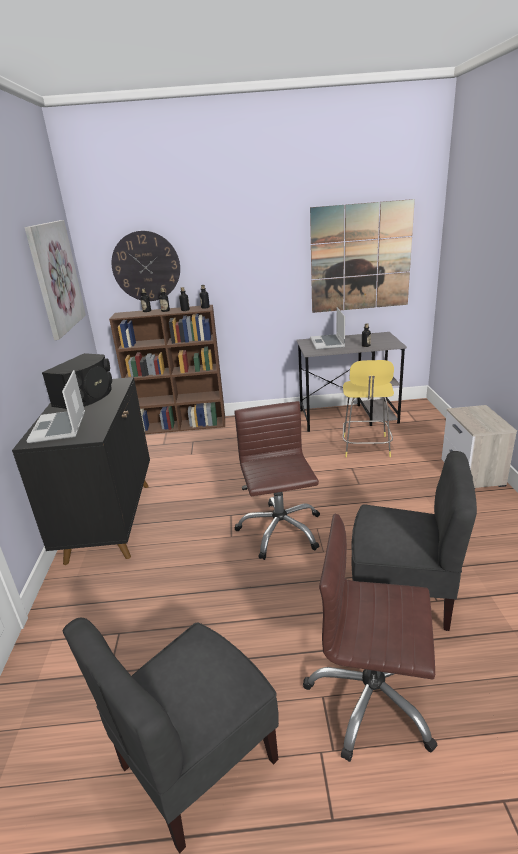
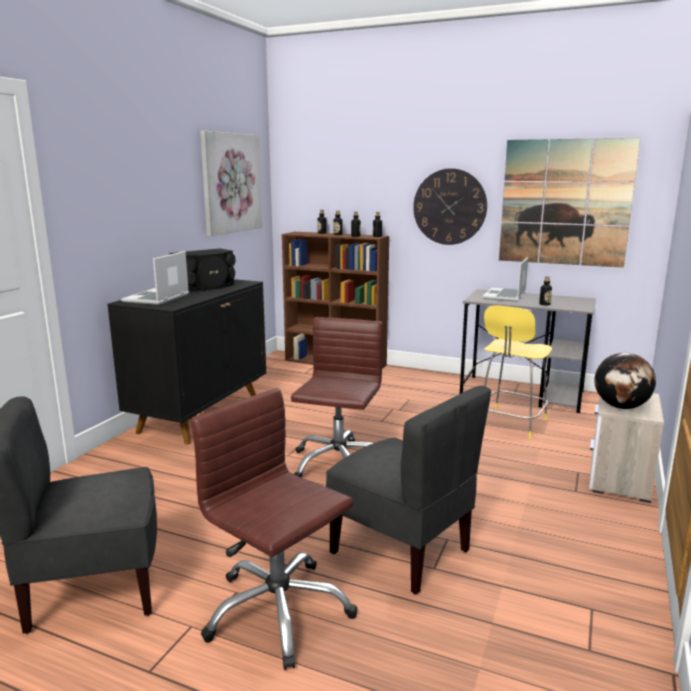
camera: 25 degrees right, 10 degrees down
(146, 266) = (330, 188): wall clock -> wall clock (449, 207)
(480, 424) = (621, 407): none -> globe

